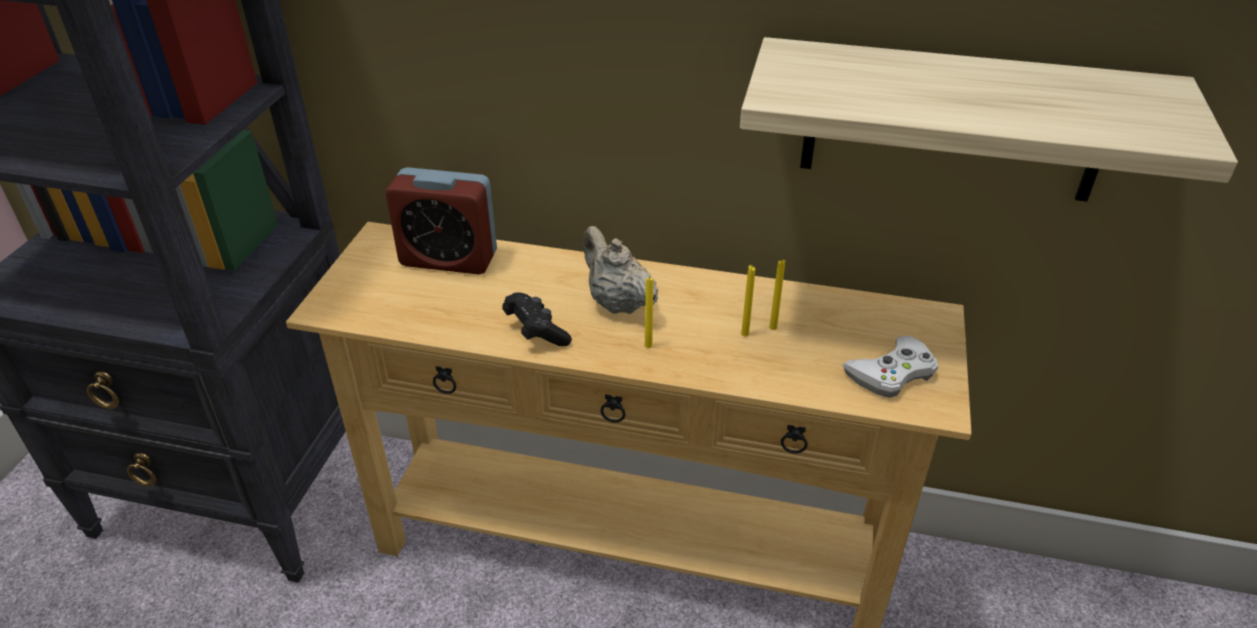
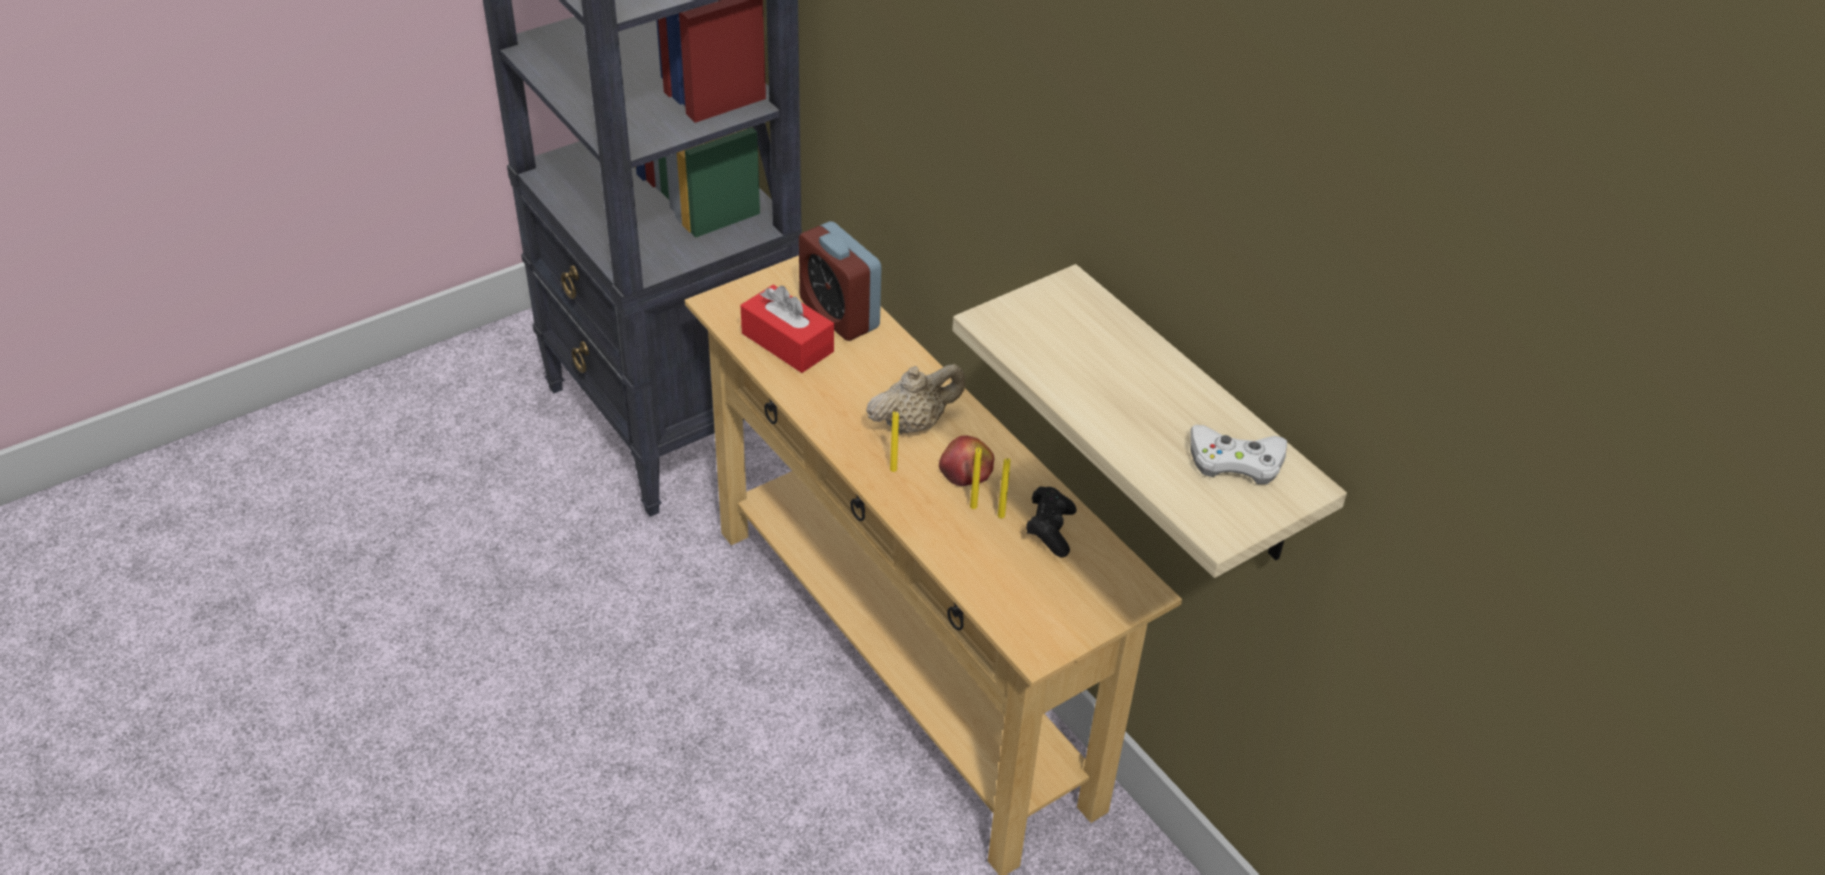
camera: 40 degrees right, 5 degrees up
(430, 303) = (787, 342): none -> red tissue box
(536, 332) = (830, 409): black game controller -> black game controller (1050, 530)
(617, 302) = (914, 423): beige teapot -> beige teapot turned 60 degrees clockwise
(703, 312) = (966, 471): none -> apple
(891, 373) = (1038, 605): white game controller -> white game controller (1235, 461)

